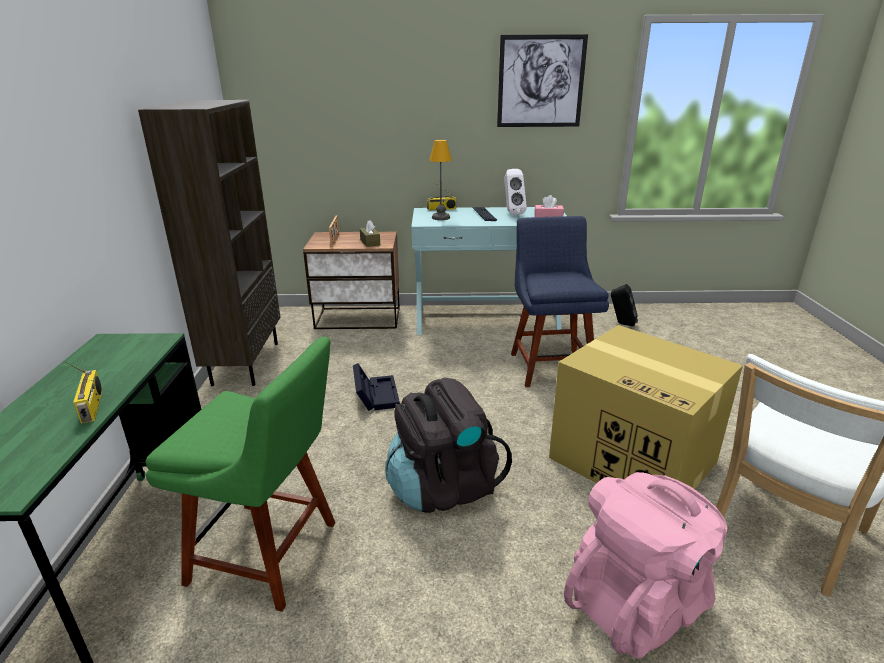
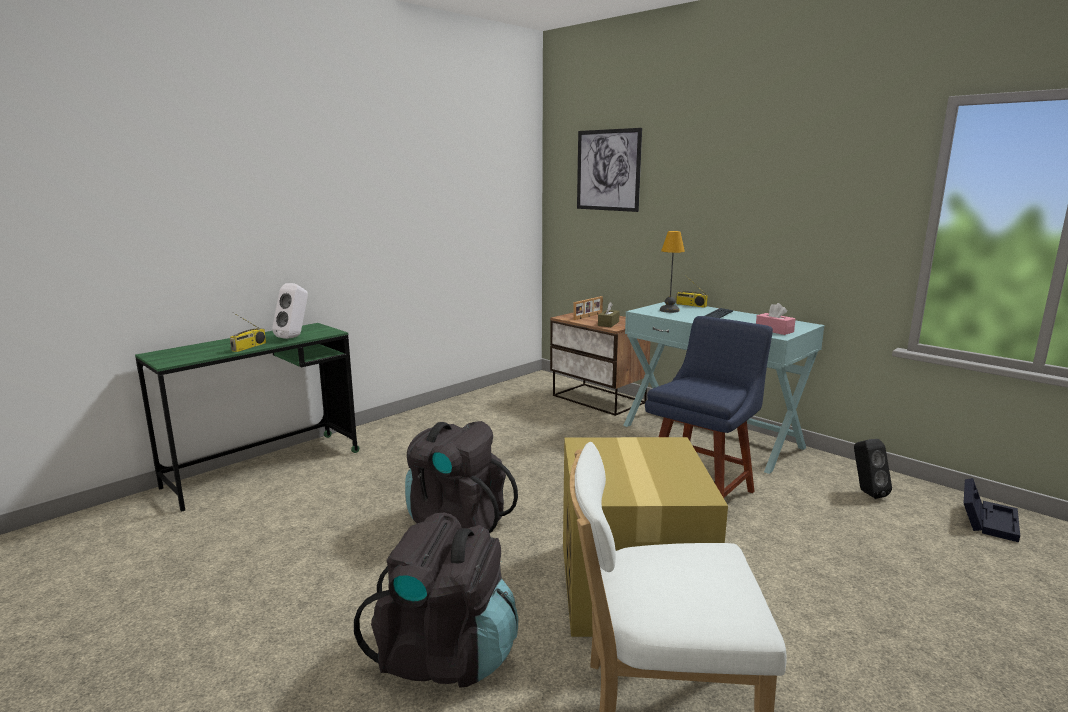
camera: 45 degrees right, 10 degrees down
(245, 363) = (473, 400): brown bookcase -> none
(270, 554) = (317, 499): green chair -> none
(375, 394) = (517, 450): black storage box -> black storage box (987, 520)
(511, 213) = (749, 320): white speaker -> white speaker (295, 337)
(540, 82) = (810, 177): picture -> picture (608, 170)
(637, 602) = (444, 655): pink backpack -> black backpack

